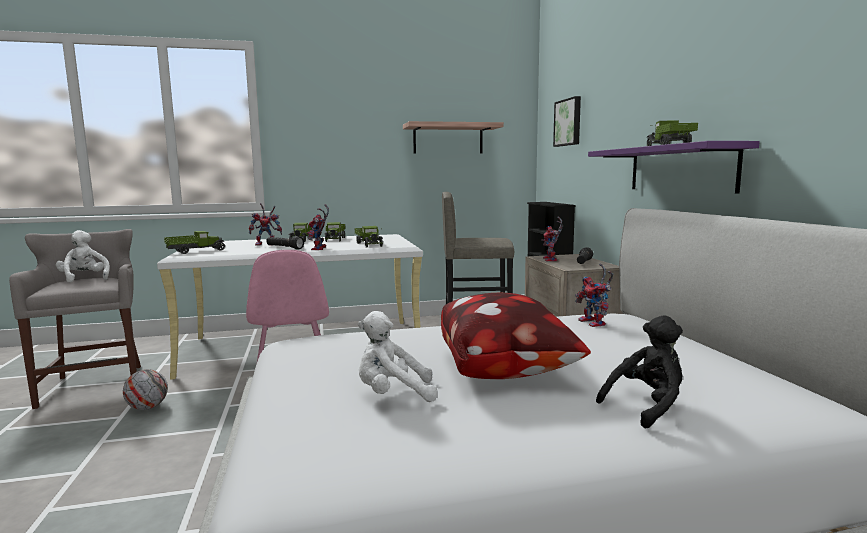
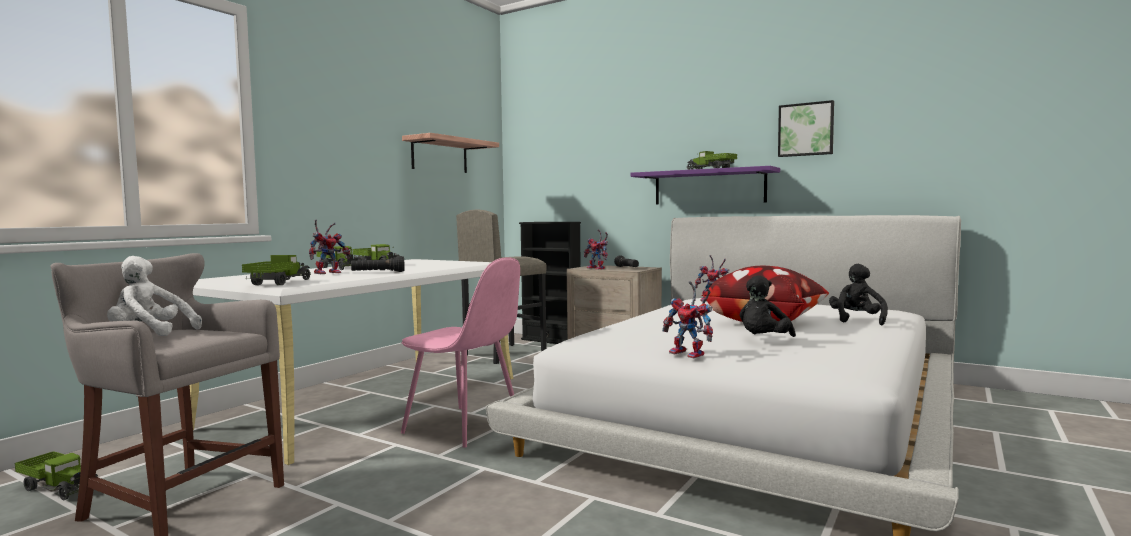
camera: 45 degrees left, 5 degrees down
(147, 407) = (347, 487): football -> none
(319, 249) = (423, 270): toy robot -> toy robot (691, 354)
(369, 244) = (447, 264): toy truck -> toy truck (59, 487)
(393, 395) = (763, 341): white plush toy -> black plush toy
(568, 122) = (559, 148): picture -> picture (806, 129)

